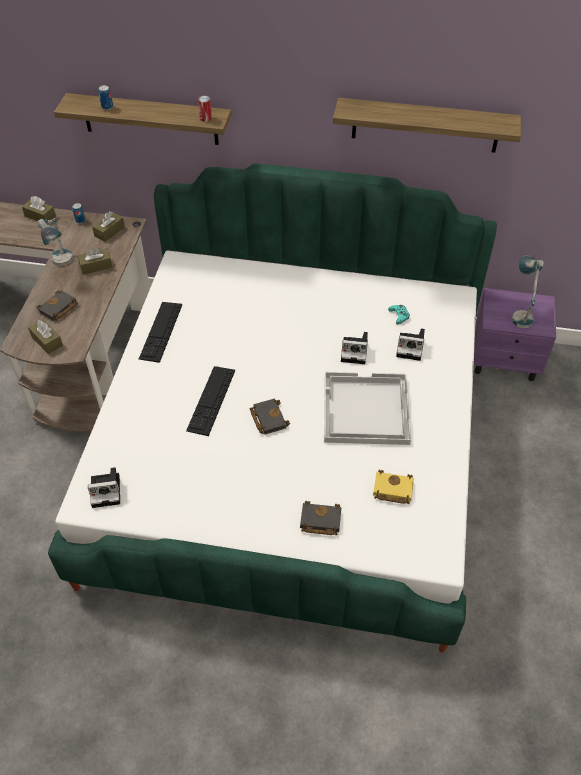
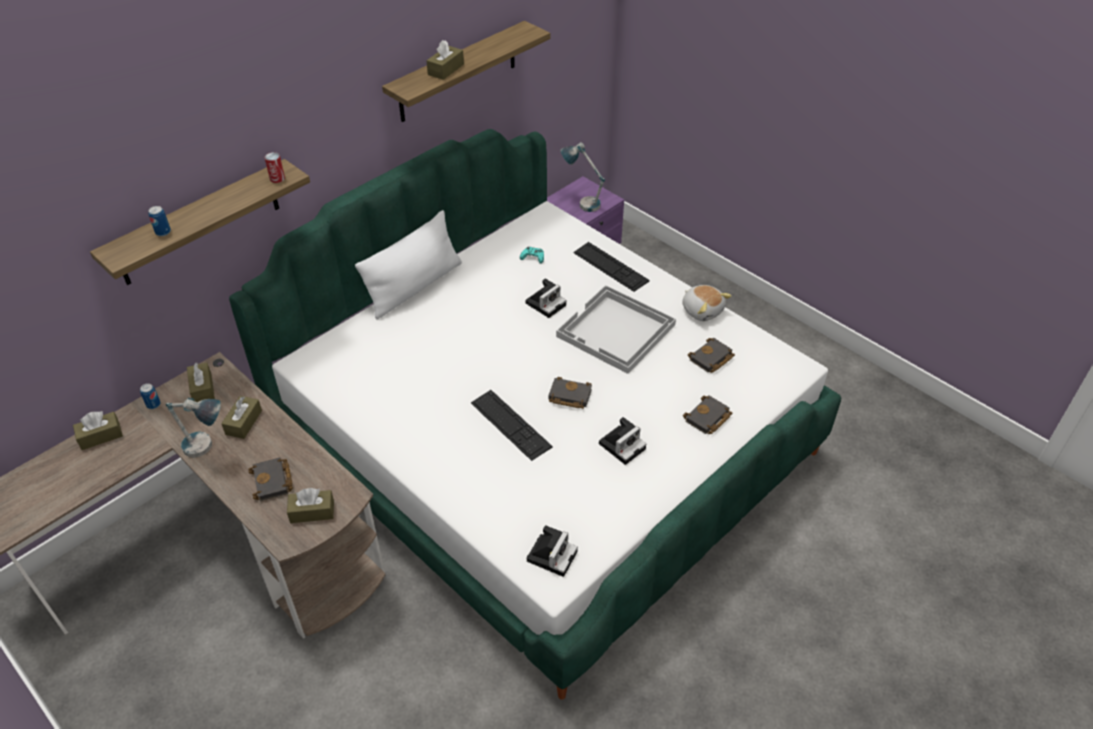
camera: 55 degrees left, 5 degrees down
(161, 331) = (384, 420): keyboard -> keyboard (610, 266)
(301, 272) = (414, 287): none -> white pillow
(391, 490) = (711, 359): yellow book -> black book
(395, 113) = (446, 69): none -> brown tissue box
(411, 347) = (575, 269): camera -> camera (622, 445)
(446, 455) = (702, 310): none -> plush toy

